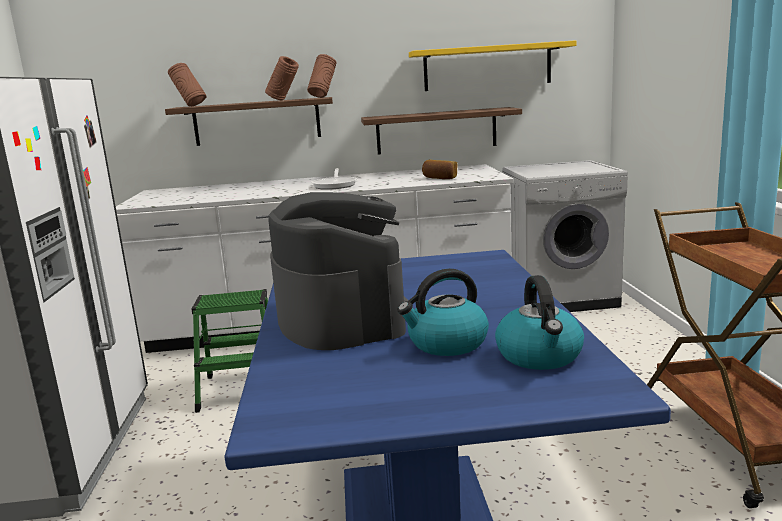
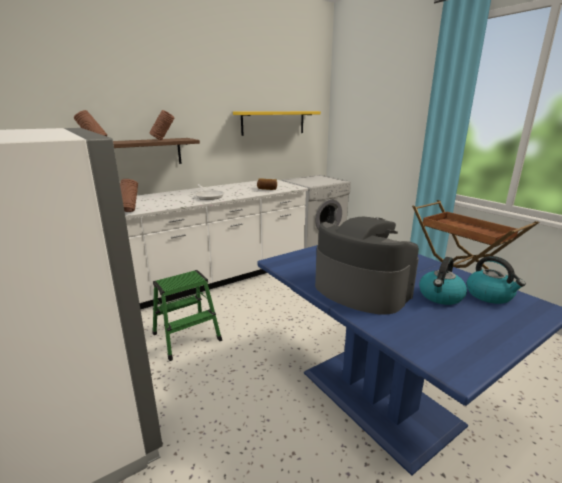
camera: 30 degrees left, 5 degrees up
(323, 97) = (187, 138): brown vase -> brown vase (130, 211)
(436, 131) = (247, 159): shelf -> none

